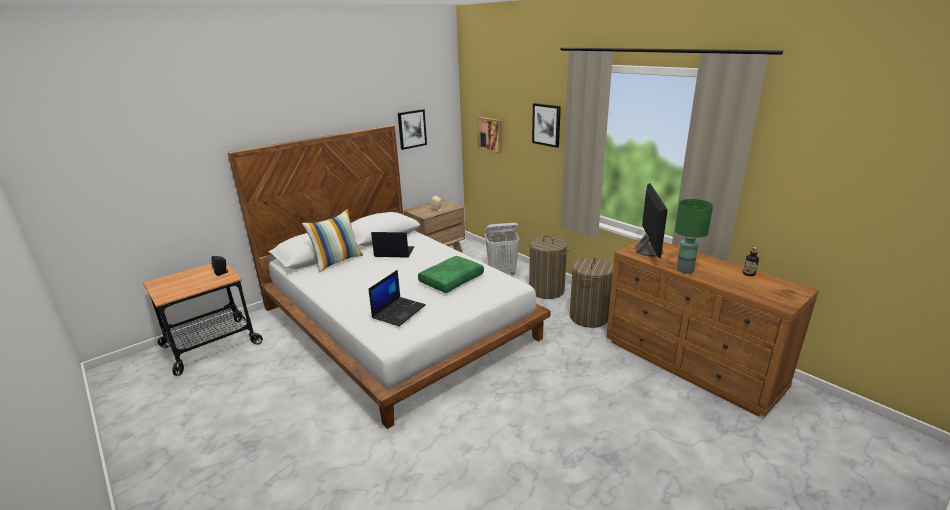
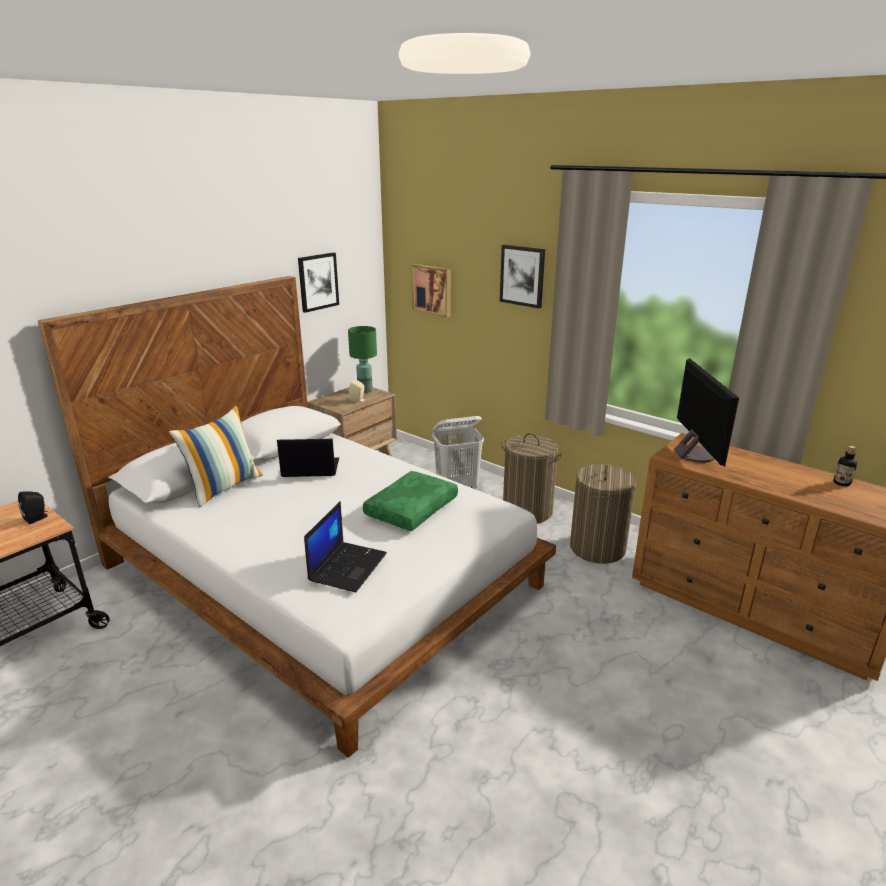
camera: 10 degrees left, 0 degrees up
(684, 269) = (756, 481): green table lamp -> green table lamp (364, 390)

